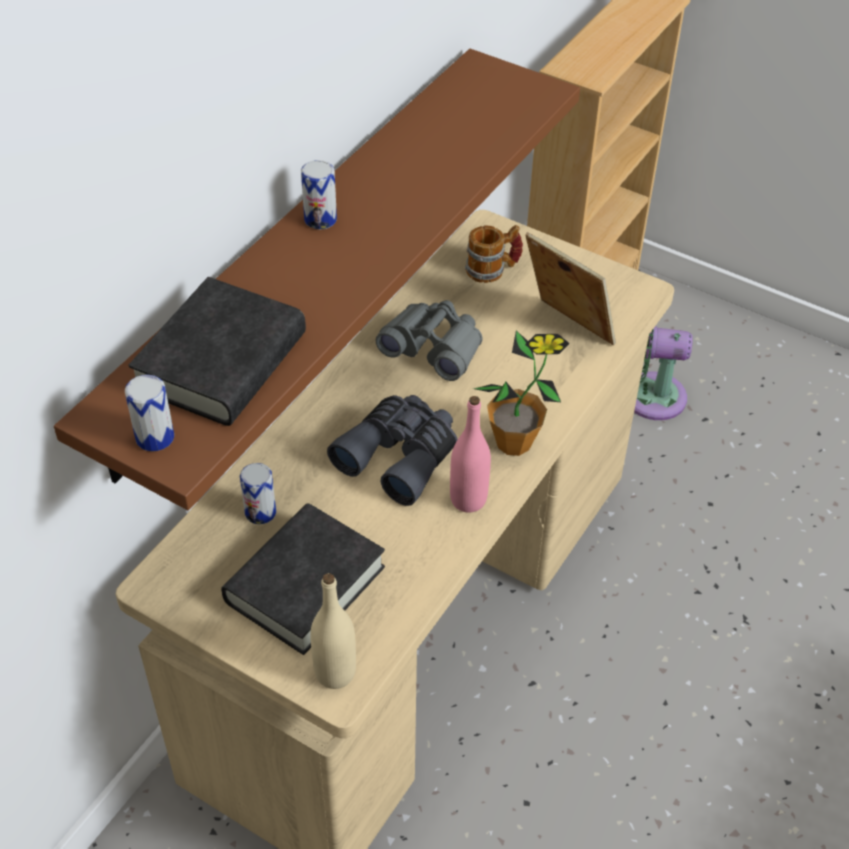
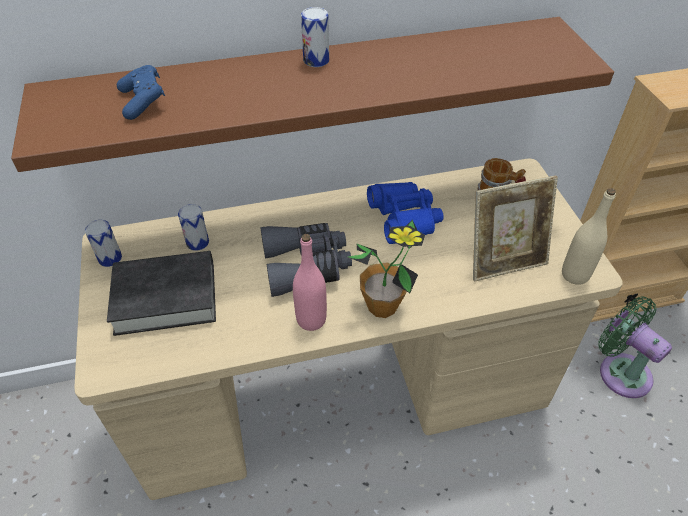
camera: 45 degrees right, 0 degrees up
(155, 437) = (50, 118): can -> can (110, 258)
(221, 362) = (143, 102): black book -> blue game controller
(335, 673) = (113, 359): beige bottle -> beige bottle (575, 275)
(434, 347) = (404, 218): grey binoculars -> blue binoculars
(566, 329) = (504, 261): picture frame -> picture frame turned 75 degrees clockwise

